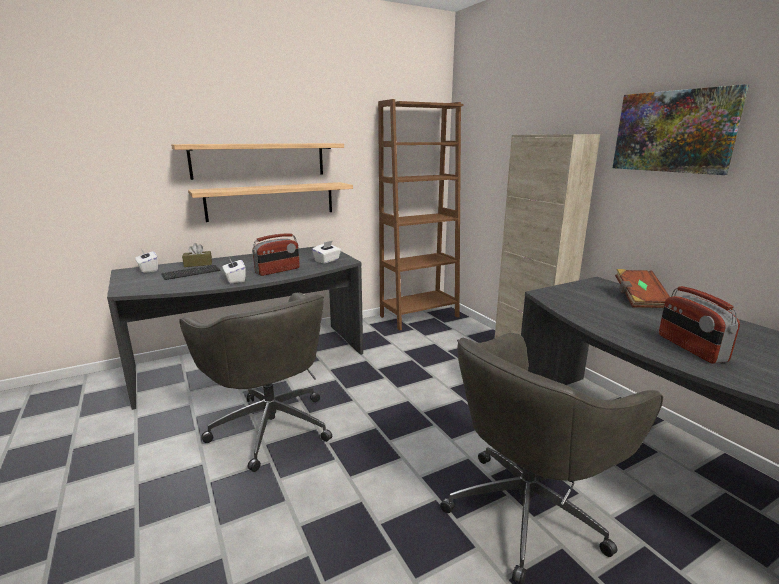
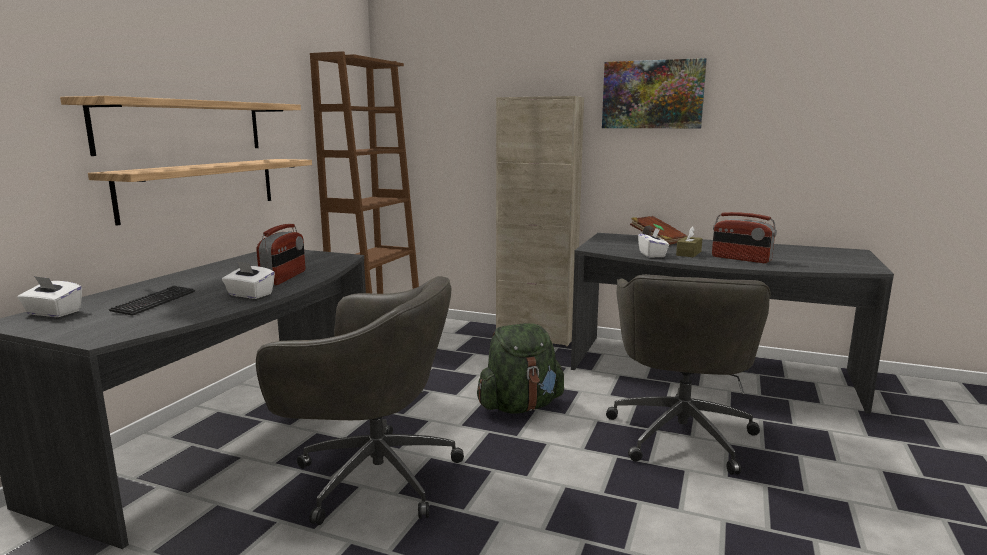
camera: 40 degrees left, 5 degrees down
(198, 264) = (130, 292): brown tissue box -> brown tissue box (688, 253)
(327, 260) = (319, 260): white tissue box -> white tissue box (652, 254)
(426, 417) = (520, 406): none -> green backpack

